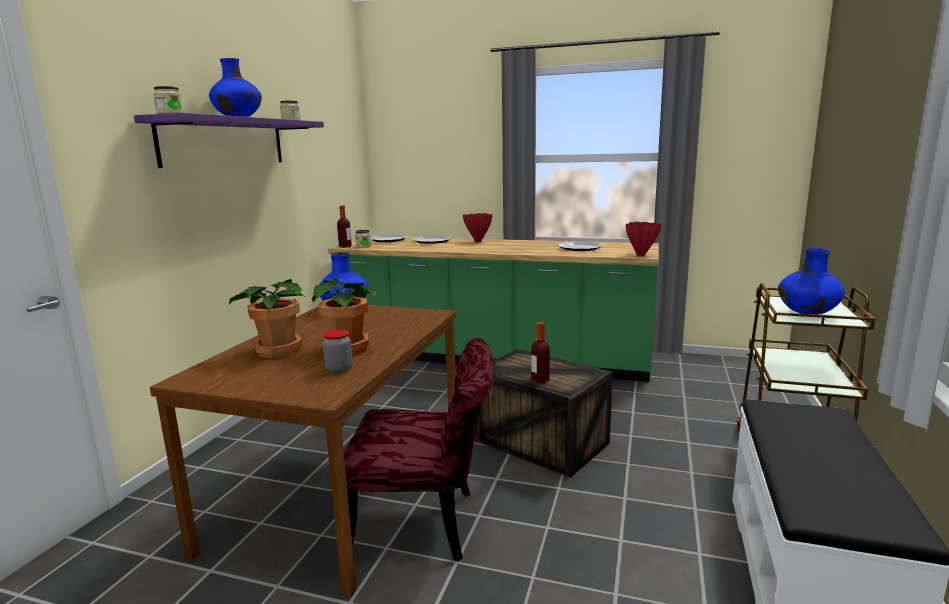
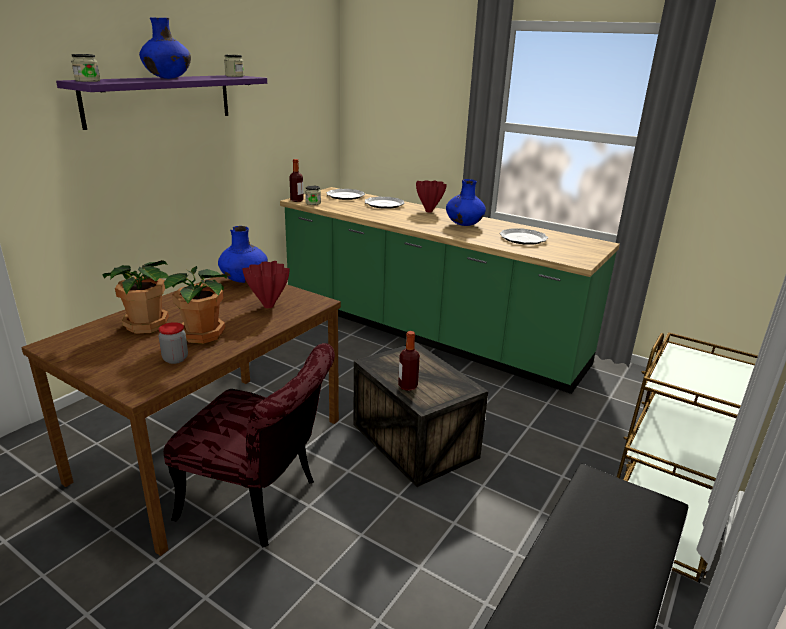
camera: 15 degrees right, 10 degrees up
(641, 255) = (577, 261): red vase -> red vase (268, 306)
(806, 313) = (694, 382): blue vase -> blue vase (463, 225)

